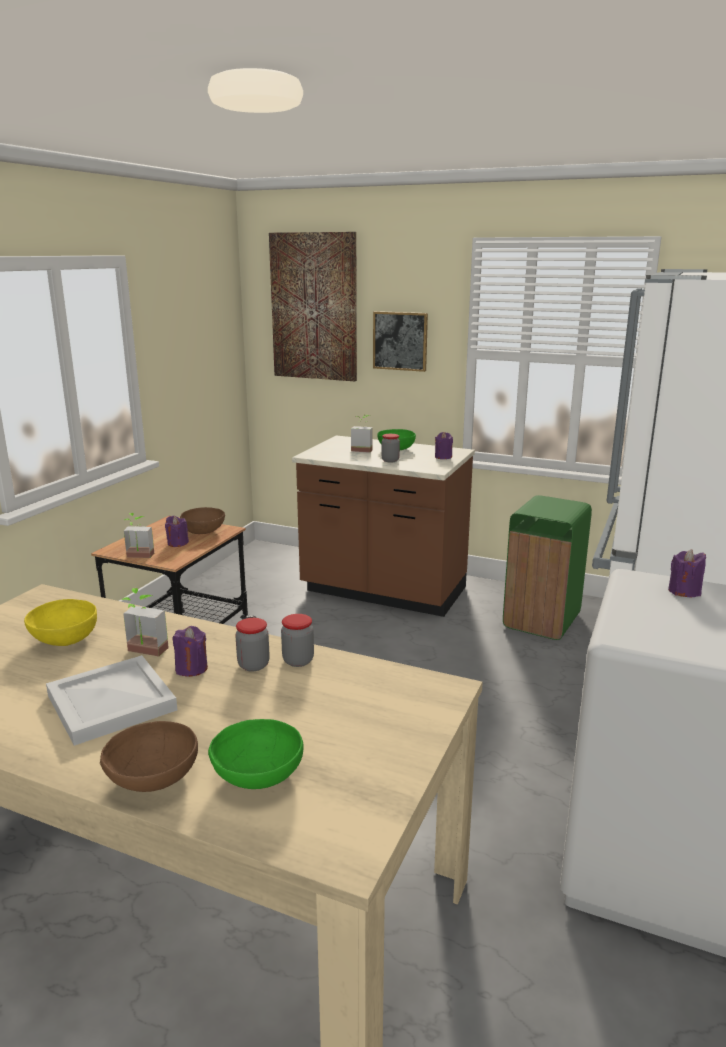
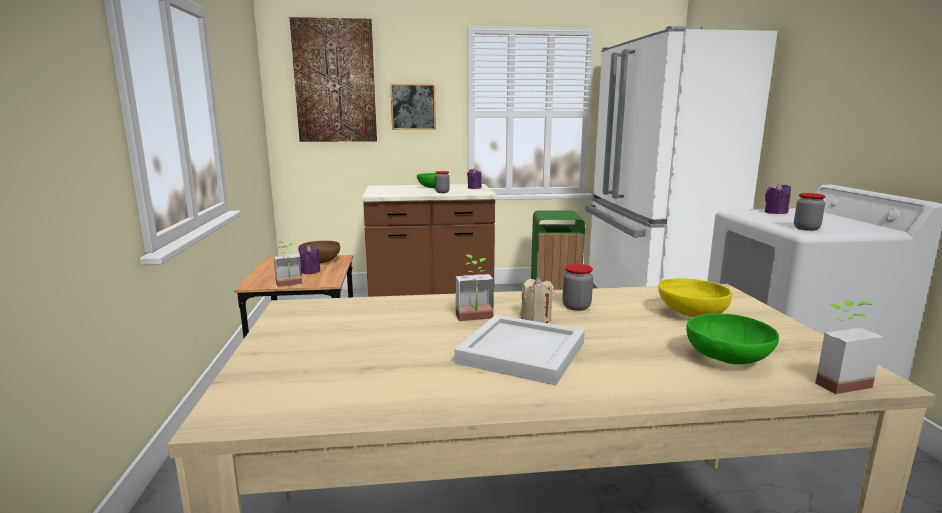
camera: 30 degrees left, 5 degrees down
(64, 639) = (382, 327): yellow bowl -> yellow bowl (690, 314)
(152, 780) = (667, 384): brown bowl -> none
(191, 668) = (536, 318): purple candle -> beige candle
(298, 660) = (600, 298): jar -> jar (806, 228)
(362, 449) = (408, 189): potted plant -> potted plant (834, 380)

